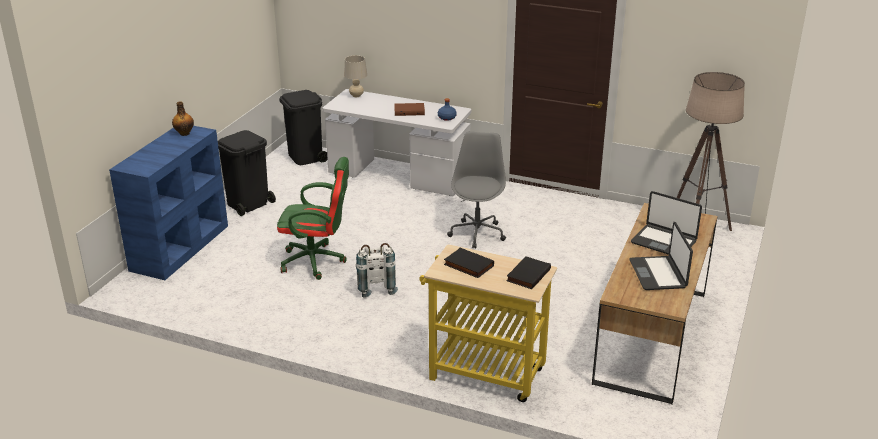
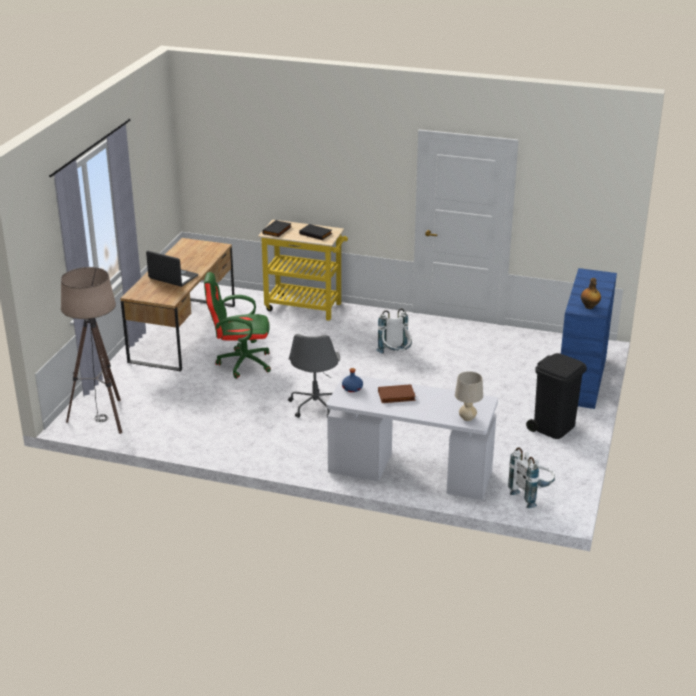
camera: 175 degrees right, 0 degrees up
(306, 157) = (531, 495): black trash can -> white backpack
(317, 262) = (452, 373): green office chair -> green office chair (240, 363)
(658, 274) = (187, 258): laptop -> none

